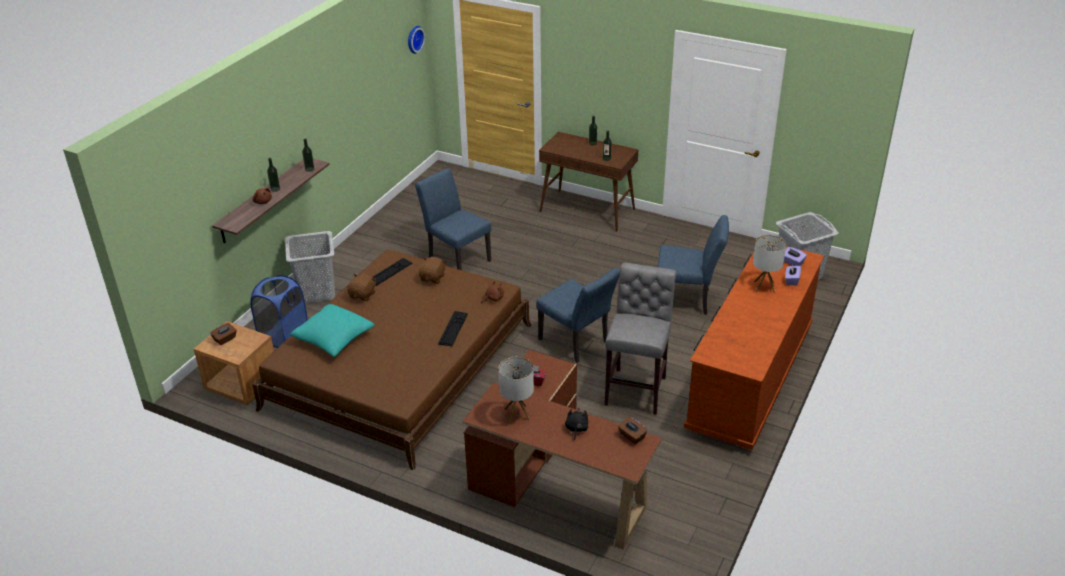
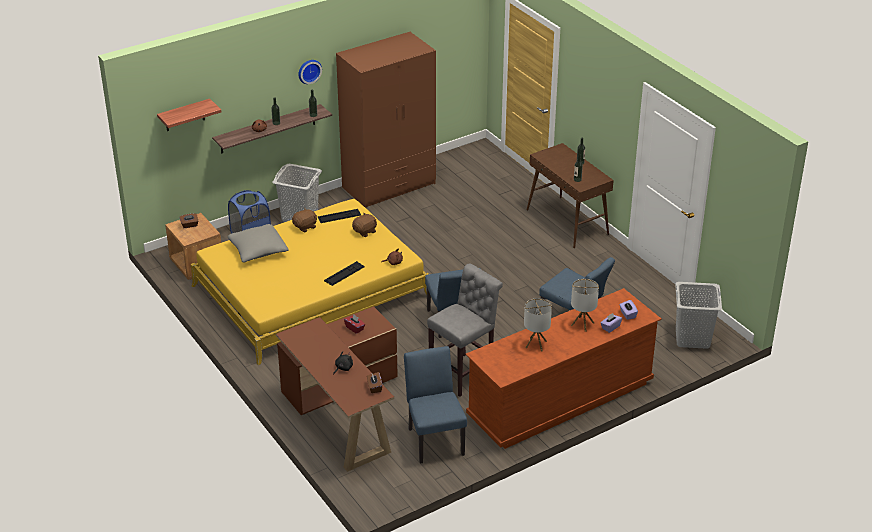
camera: 30 degrees right, 0 degrees up
(180, 205) = (184, 115): none -> shelf
(333, 338) = (258, 250): turquoise pillow -> grey pillow
(385, 231) = (389, 185): none -> brown wardrobe
(400, 365) = (311, 291): brown bed -> yellow bed
(414, 39) = (468, 26): wall clock -> wall clock (309, 71)
(456, 258) = (424, 225): blue chair -> blue chair (434, 438)
(517, 414) = (314, 343): table lamp -> table lamp (536, 344)

